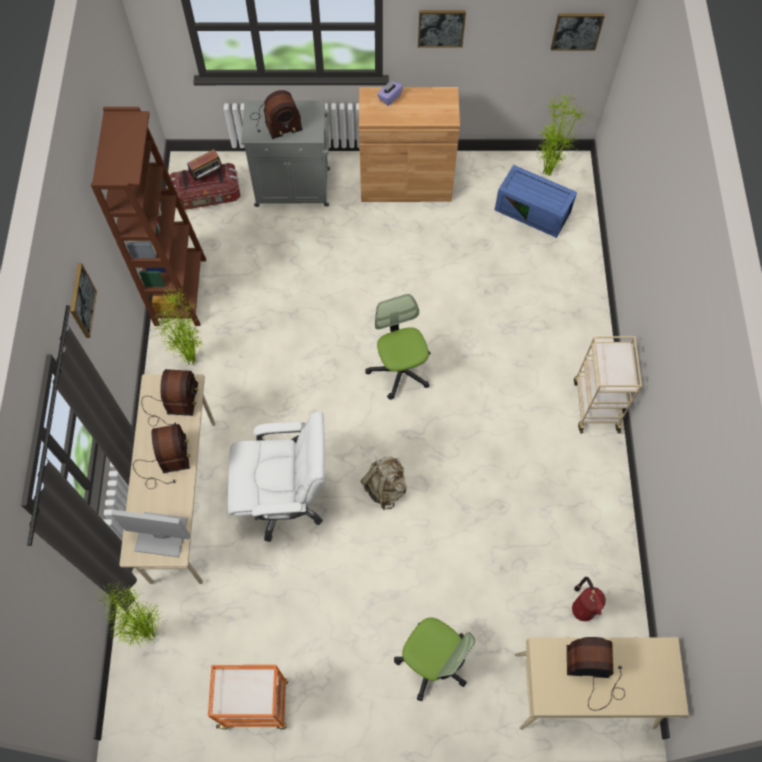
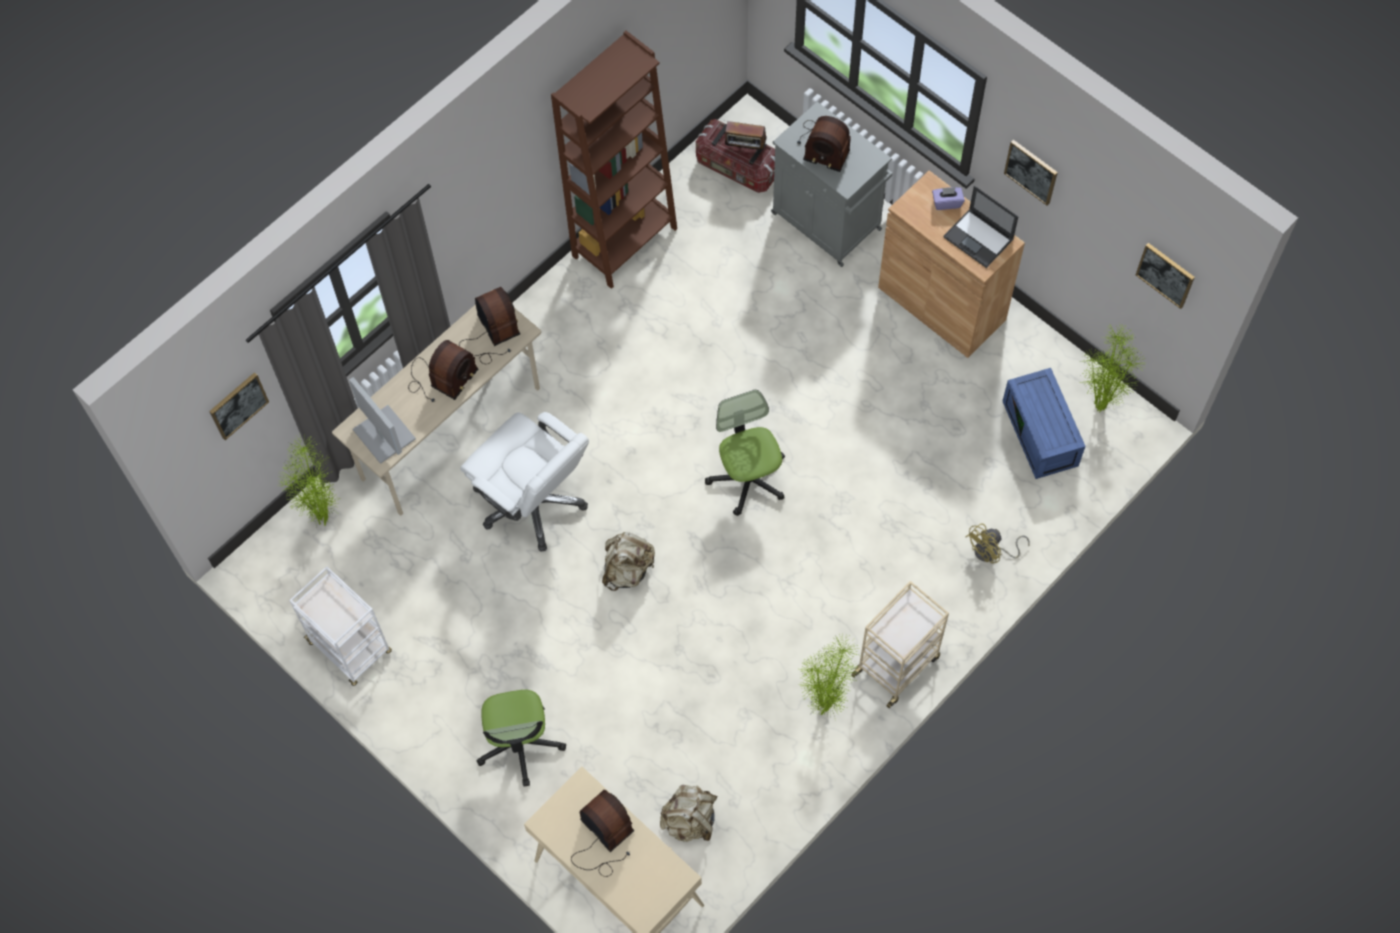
camera: 45 degrees right, 0 degrees up
(82, 300) = (467, 187): picture -> picture (238, 405)
(172, 404) = (492, 335): radio -> radio turned 75 degrees counterclockwise
(193, 360) = (575, 316): potted plant -> potted plant (825, 709)
(256, 704) = (351, 648): orange cart -> white cart
(400, 370) = (748, 478): office chair -> office chair turned 45 degrees counterclockwise
(430, 103) = (979, 238): none -> laptop
(577, 297) = (991, 552): none -> yellow fan
(582, 608) = (690, 820): fire extinguisher -> beige backpack

